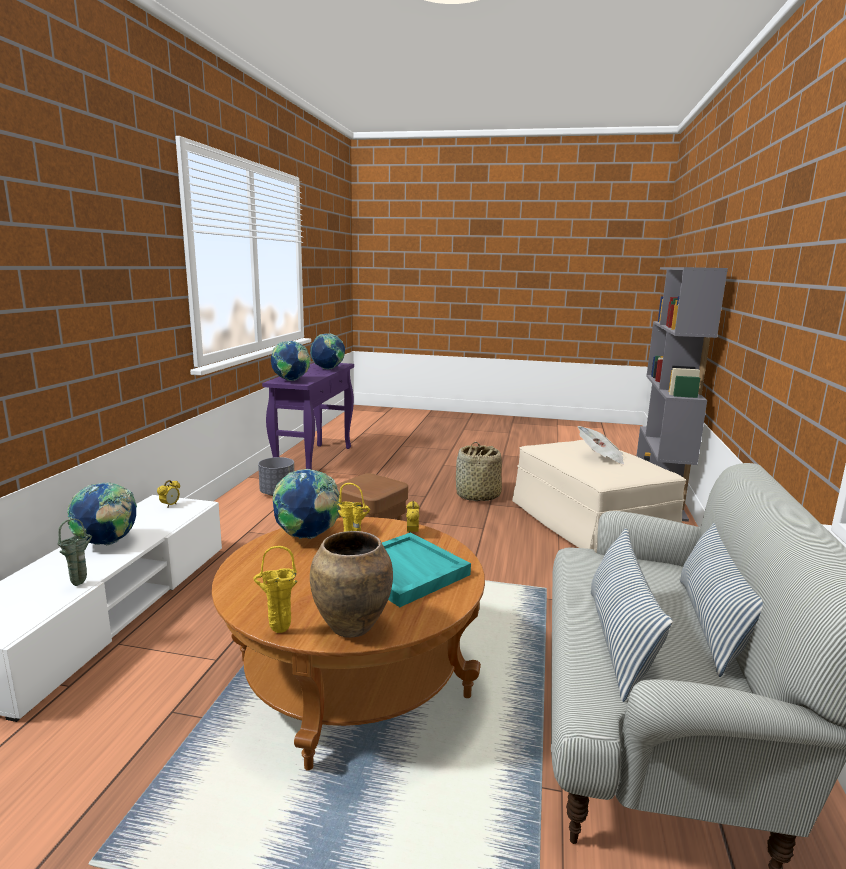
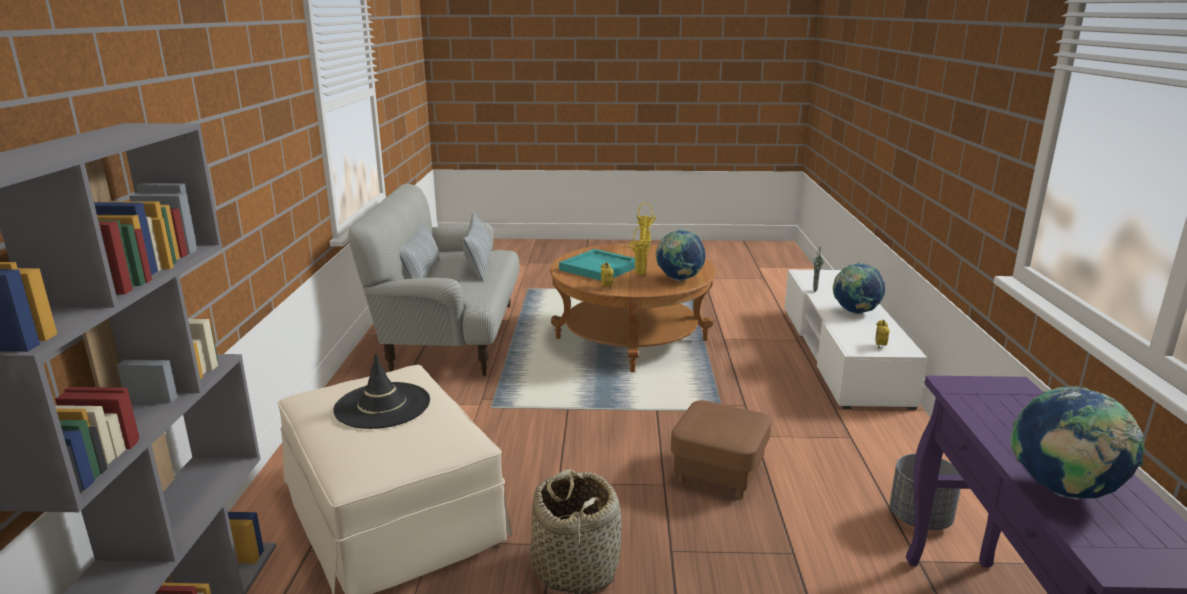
camera: 170 degrees right, 5 degrees up
(291, 380) = (995, 393): globe -> none
(350, 626) = (613, 249): brown vase -> none
(600, 458) = (382, 406): newspaper -> black hat

